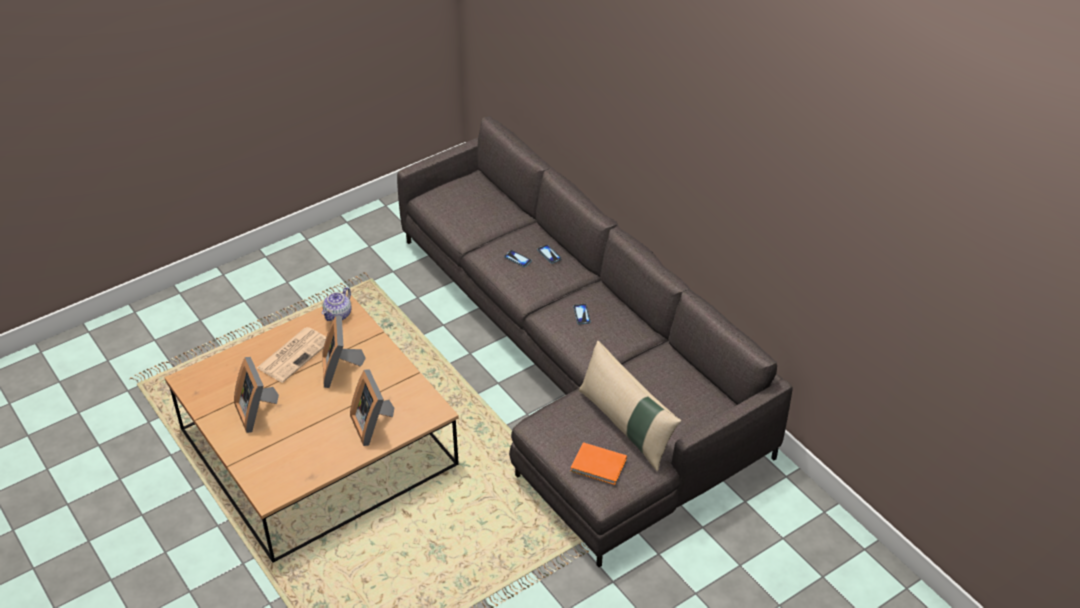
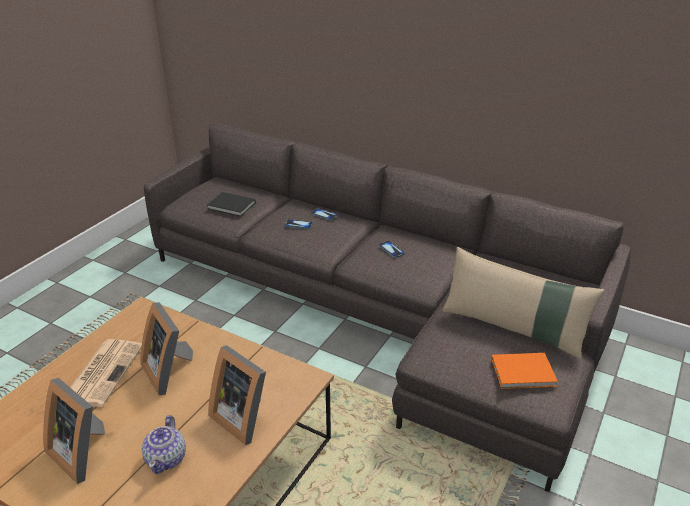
camera: 25 degrees left, 10 degrees down
(338, 314) = (138, 318): teapot -> teapot (167, 458)
(471, 218) = (232, 206): none -> black book

